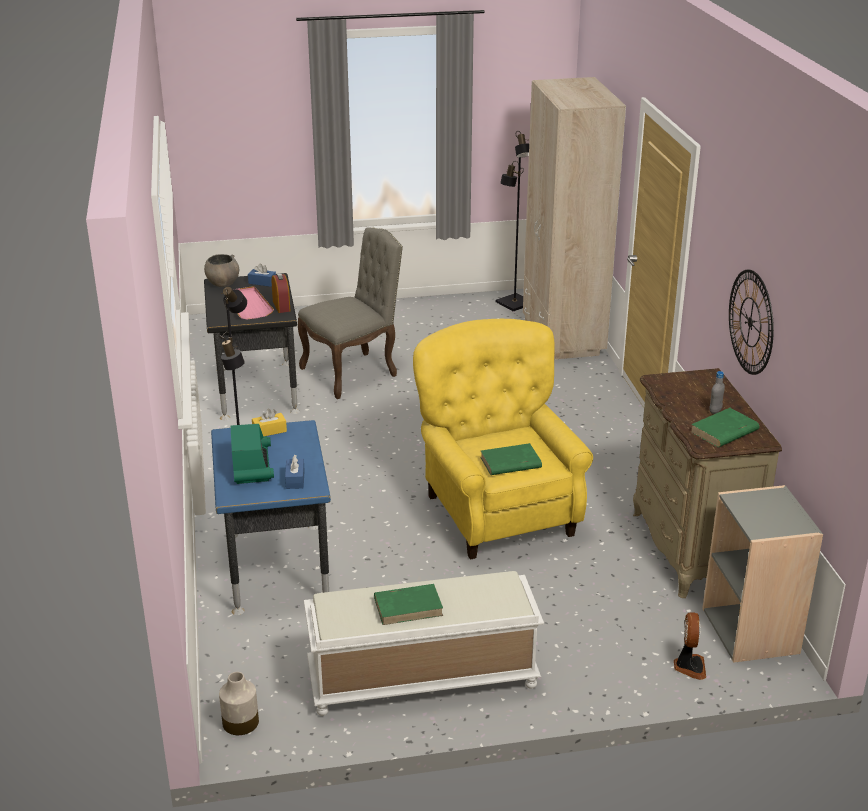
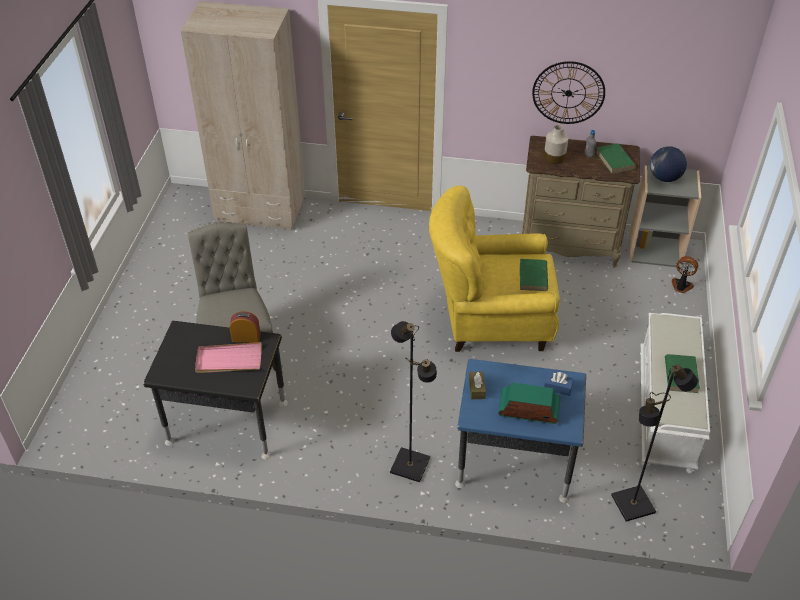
camera: 70 degrees left, 15 degrees up
(222, 283) = (166, 370): grey bowl -> none
(241, 722) = (691, 519): beige vase -> beige vase (554, 157)
(262, 282) = (184, 341): blue tissue box -> none
(269, 431) = (476, 389): yellow tissue box -> brown tissue box
(514, 303) = (182, 219): black floor lamp -> black floor lamp (632, 504)
(768, 505) = (664, 178): none -> globe

